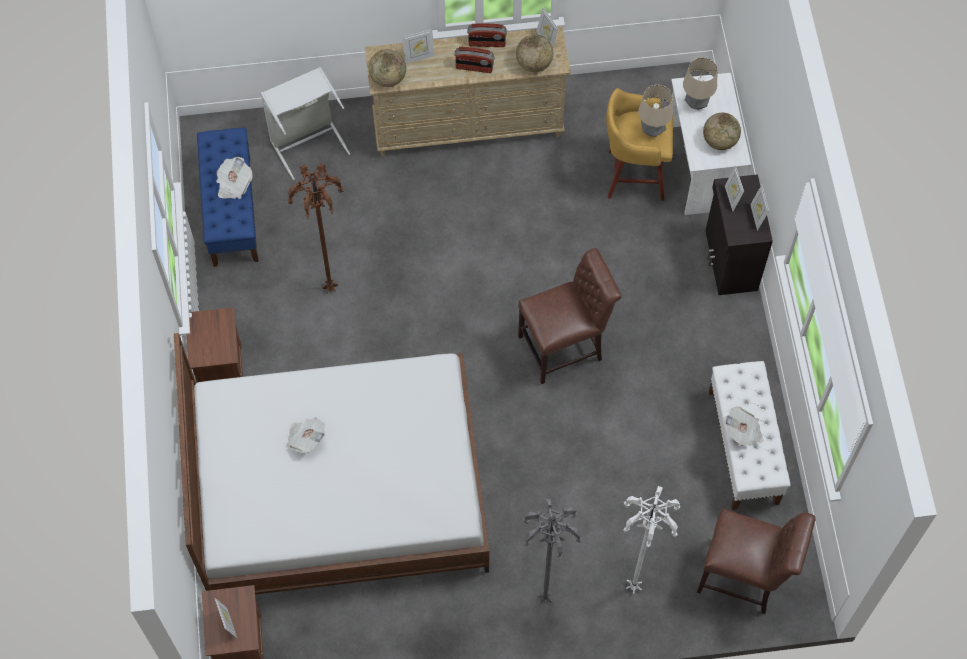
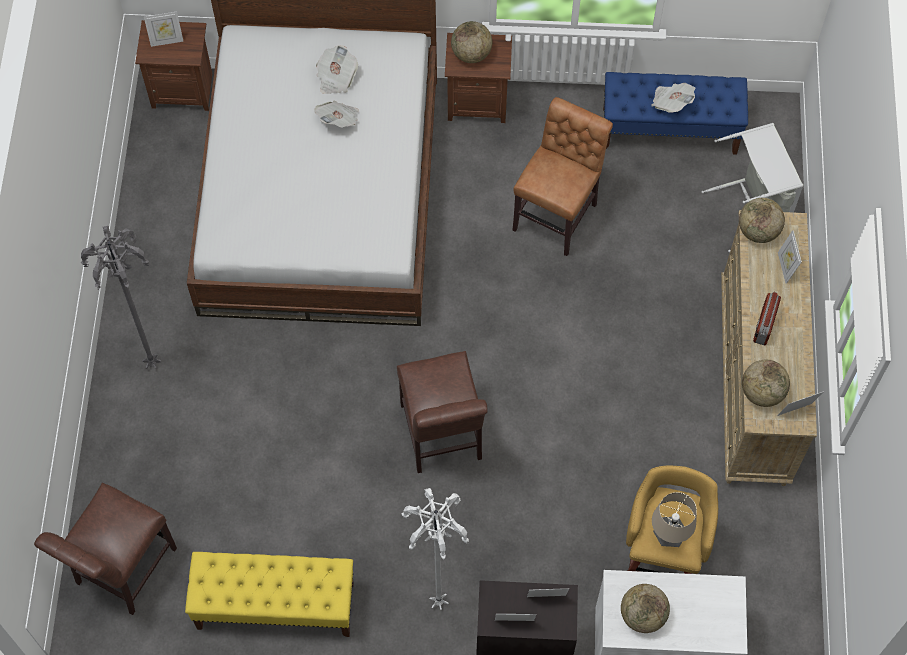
camera: 100 degrees right, 0 degrees up
(210, 343) = (471, 54): none -> globe
(332, 288) = (557, 214): brown floor lamp -> brown chair
(487, 43) = (798, 344): radio -> none
(635, 588) = (141, 454): white floor lamp -> white floor lamp (437, 604)
(696, 104) = (703, 598): table lamp -> none
(743, 432) = (260, 571): newspaper -> newspaper (336, 78)
(743, 447) = (275, 606): white bench -> yellow bench

